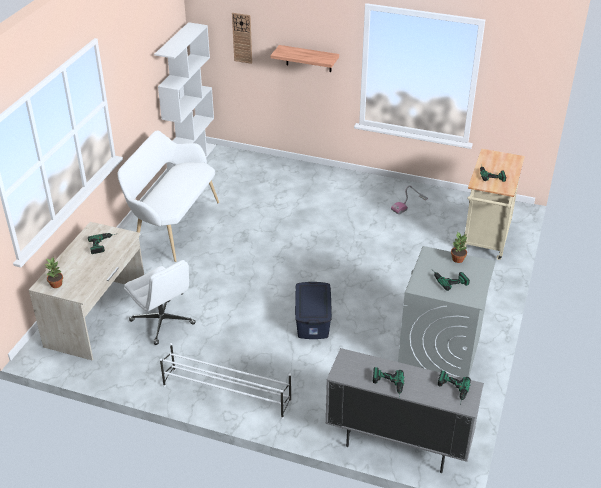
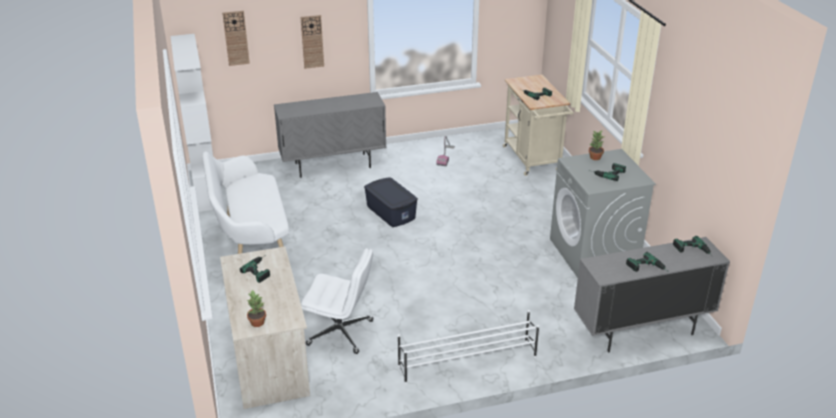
camera: 35 degrees left, 5 degrees down
(306, 177) = (333, 166): none -> grey cabinet
(308, 58) = (312, 41): shelf -> wall clock
(313, 320) = (471, 272): blue storage box -> blue storage box (391, 212)

